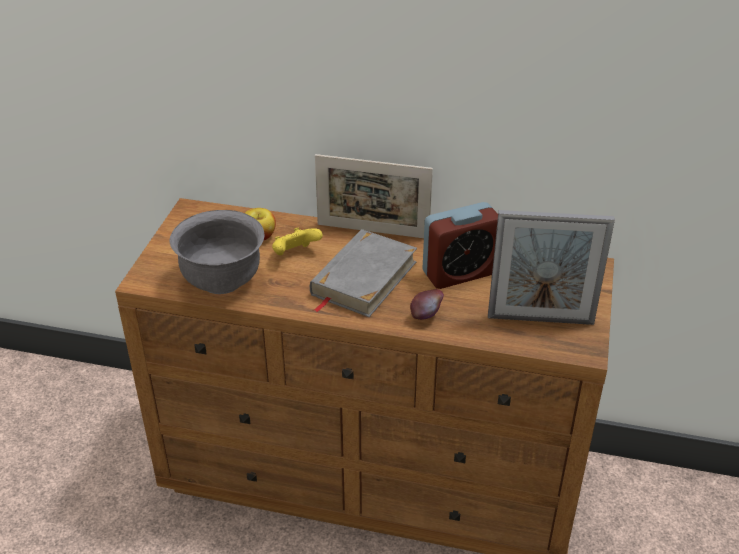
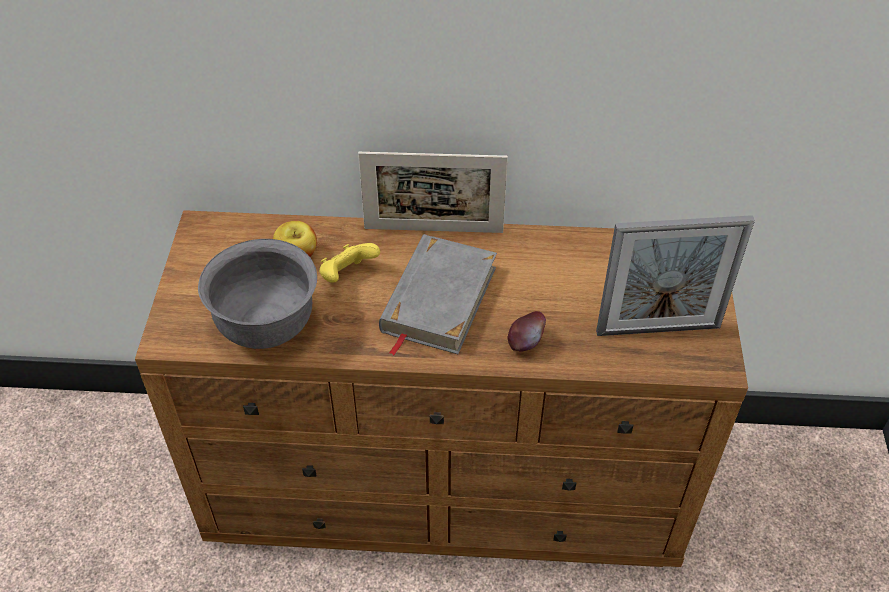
camera: 10 degrees left, 10 degrees up
(459, 273) = (550, 277): alarm clock -> none

